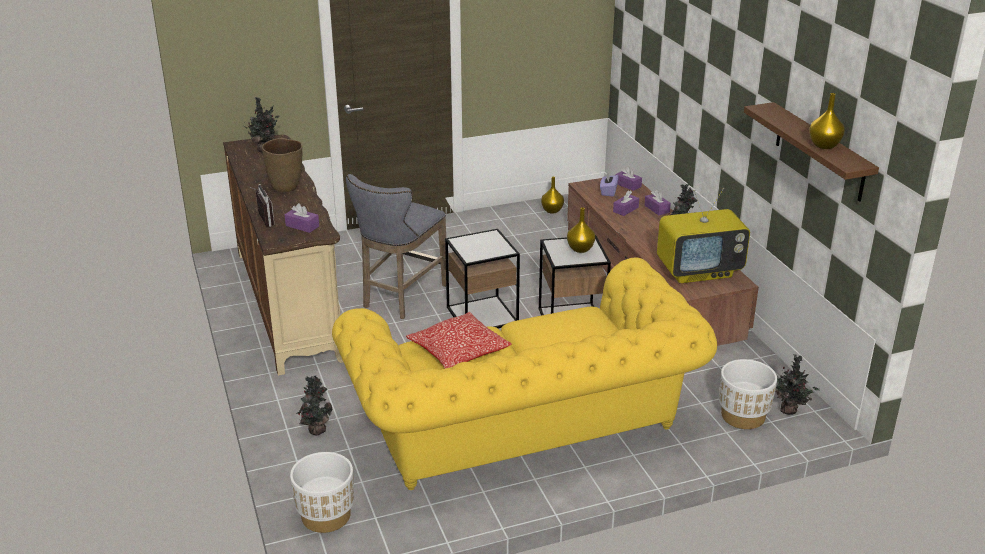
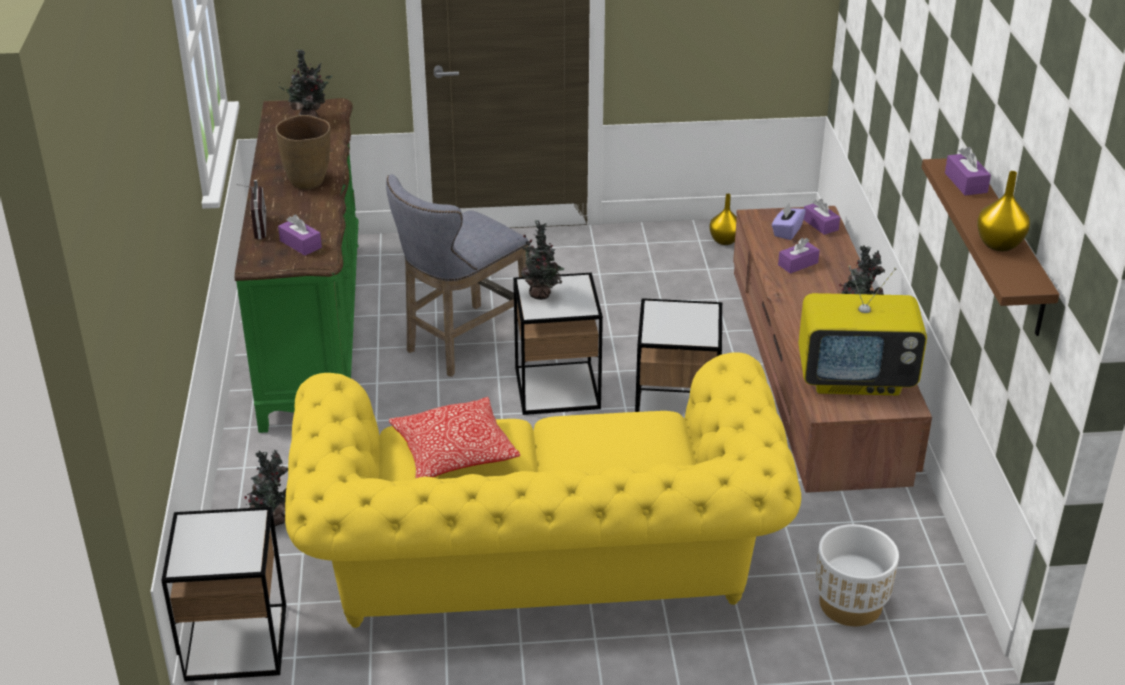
camera: 15 degrees right, 5 degrees up
(290, 303) = (316, 330): beige cabinet -> green cabinet
(326, 516) = (235, 642): white planter -> side table
(581, 249) = (690, 322): yellow vase -> none
(657, 209) = (843, 269): purple tissue box -> purple tissue box (965, 183)
(790, 410) = (923, 608): potted plant -> potted plant (542, 295)

